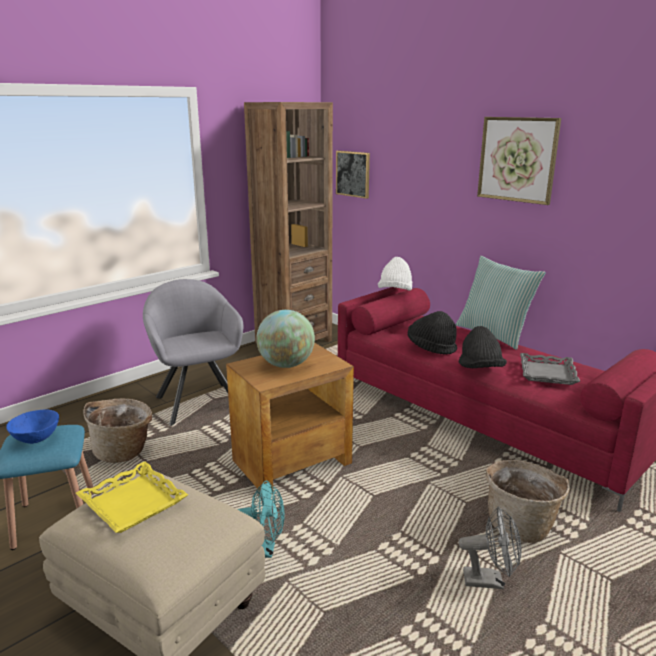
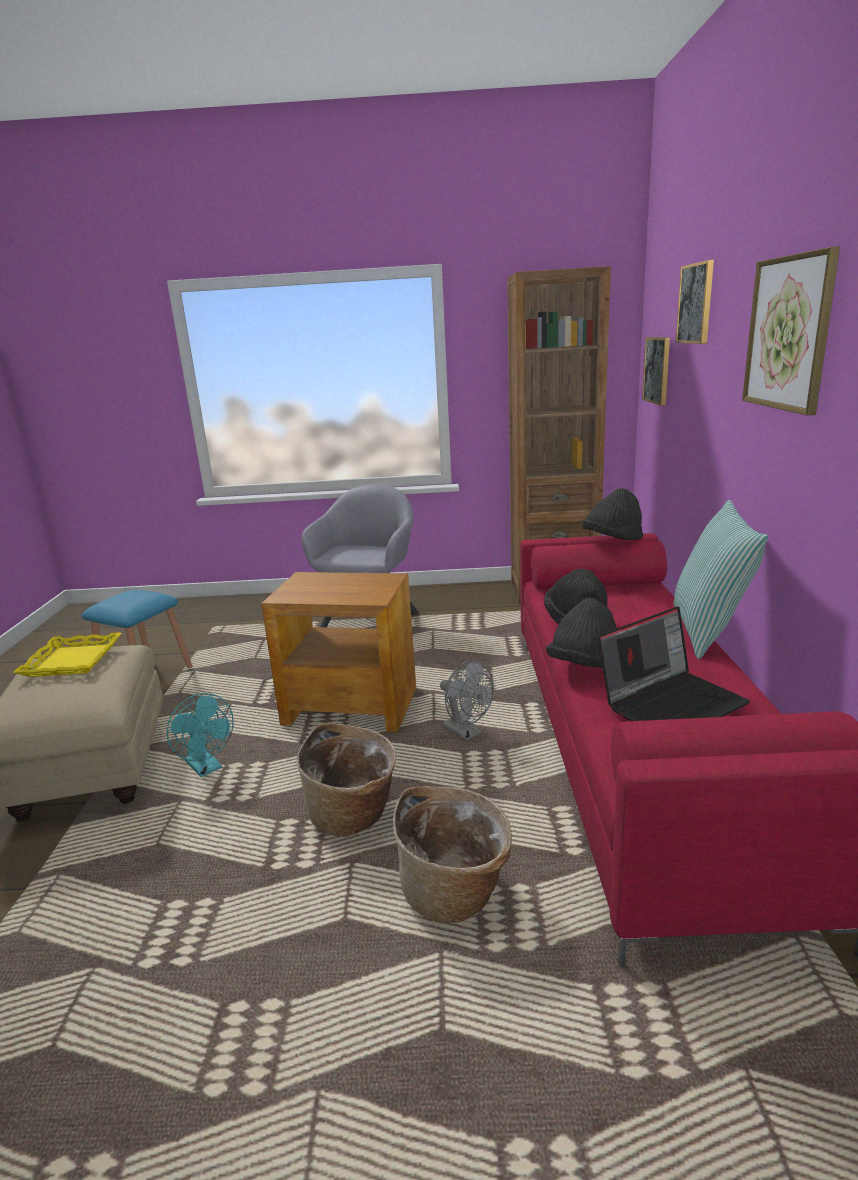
camera: 45 degrees right, 0 degrees up
(36, 439) = (126, 597): blue bowl -> none
(124, 451) = (256, 644): basket -> basket (353, 815)
(286, 365) = (333, 586): globe -> none
(395, 292) = (612, 540): white hat -> black hat
(404, 133) = (696, 303): none -> picture
(489, 580) = (318, 921): grey fan -> grey fan (466, 733)
(547, 373) = (671, 702): grey tray -> laptop

